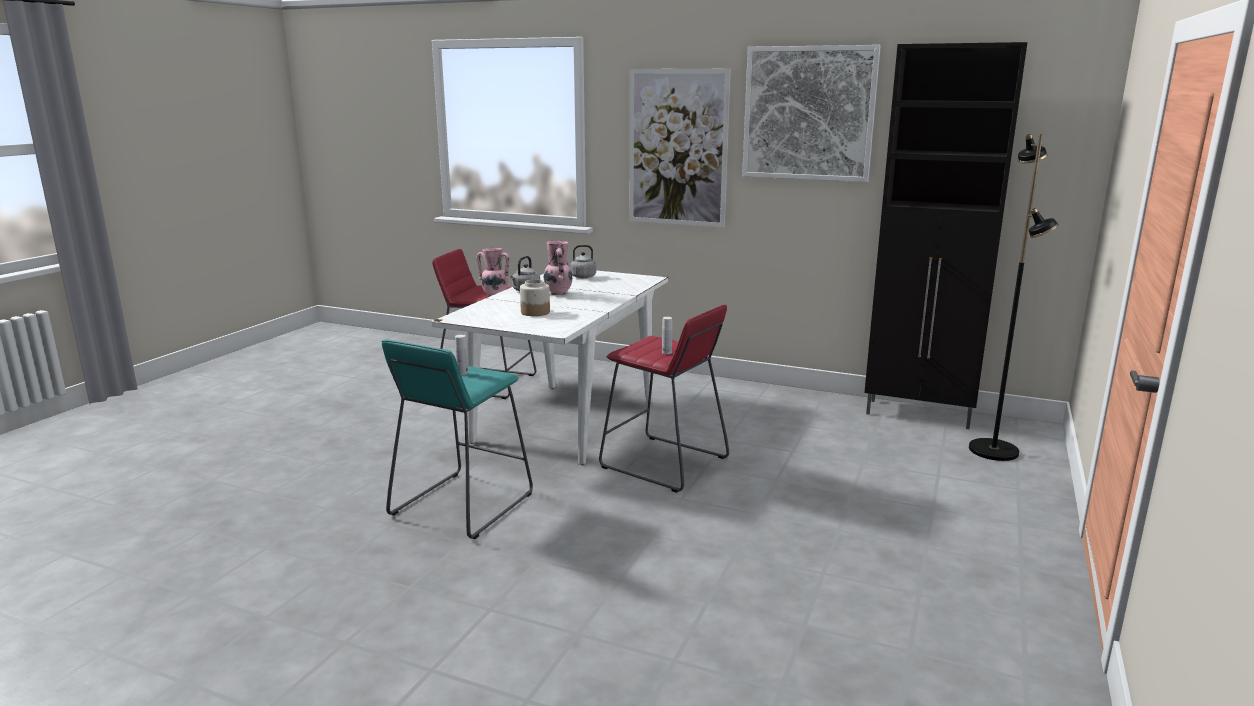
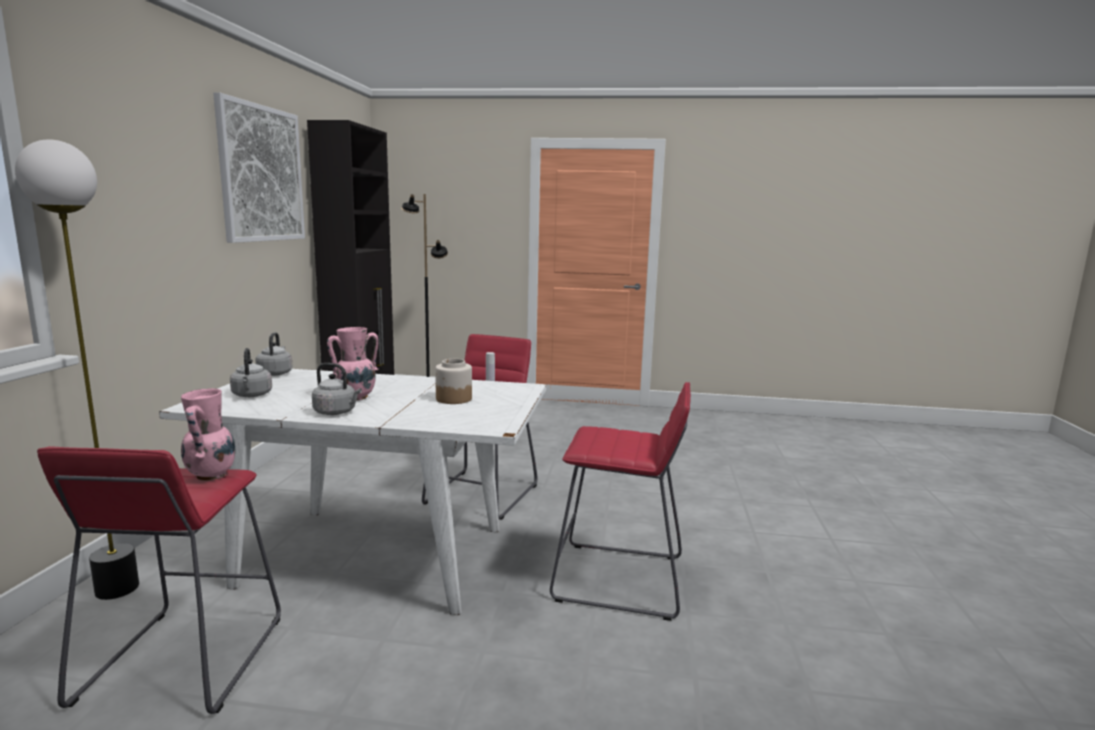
camera: 105 degrees left, 5 degrees down
(462, 373) = (603, 442): white bottle -> none
(462, 505) = (619, 579): turquoise stool -> red stool
(570, 364) = (116, 588): none -> floor lamp
(644, 278) = (275, 373): none -> grey kettle
(677, 148) = (163, 212): picture -> none

